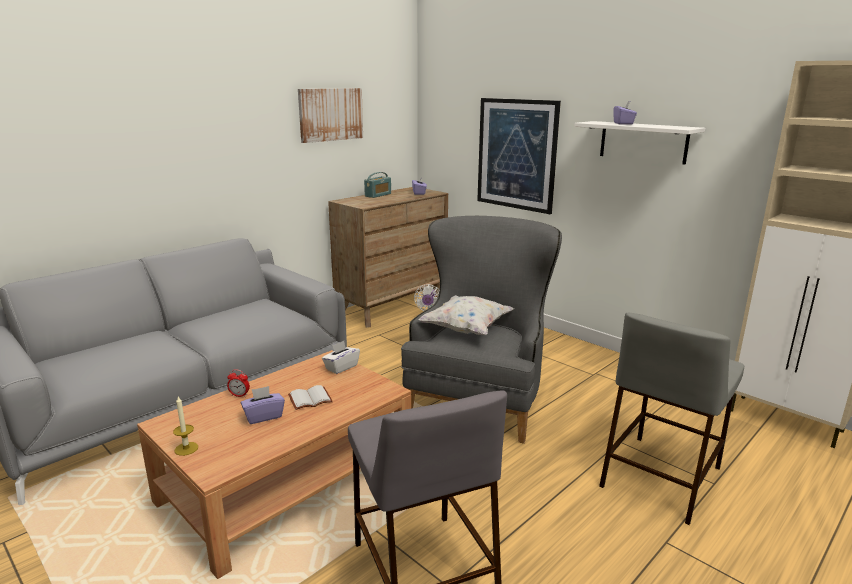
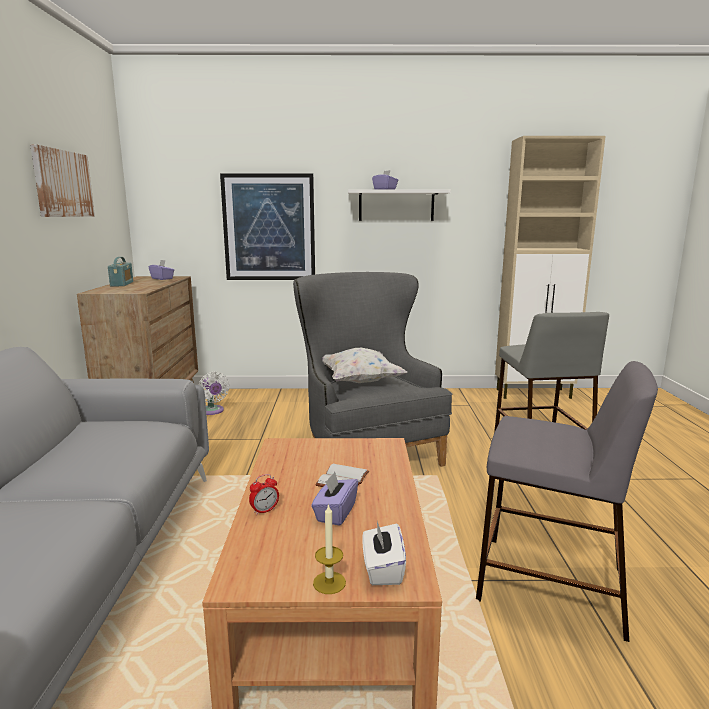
camera: 45 degrees left, 5 degrees down
(341, 367) = (308, 446): white tissue box -> white tissue box (382, 569)

